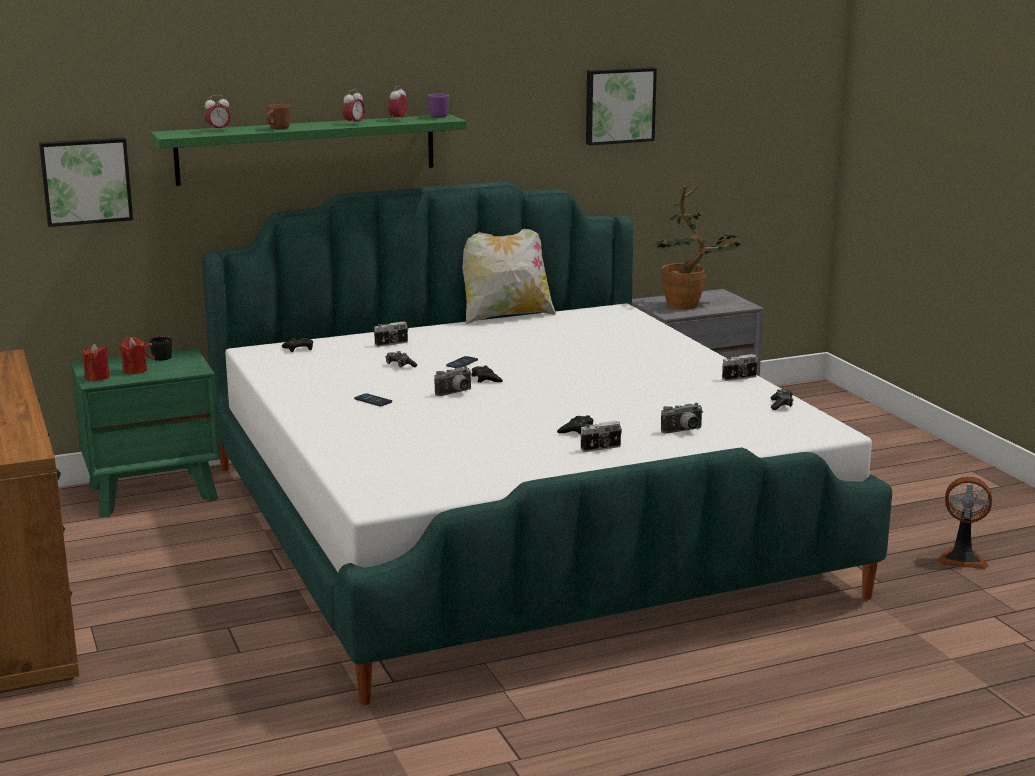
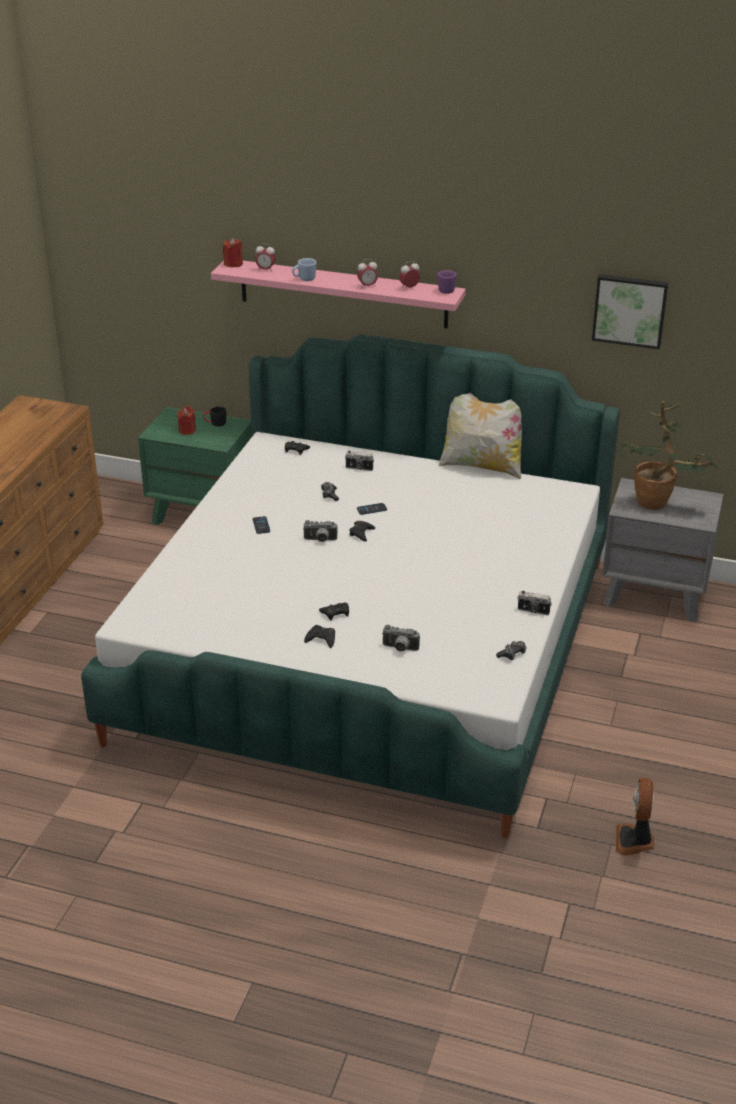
camera: 40 degrees right, 15 degrees up
(86, 181) = (181, 284): picture -> none
(97, 377) = (159, 429): red candle -> red candle (233, 264)
(277, 129) = (304, 279): brown mug -> blue mug
(307, 149) = (343, 293): green shelf -> pink shelf
(601, 448) = (321, 639): camera -> black game controller
(962, 558) = (635, 841): fan -> fan turned 45 degrees clockwise

